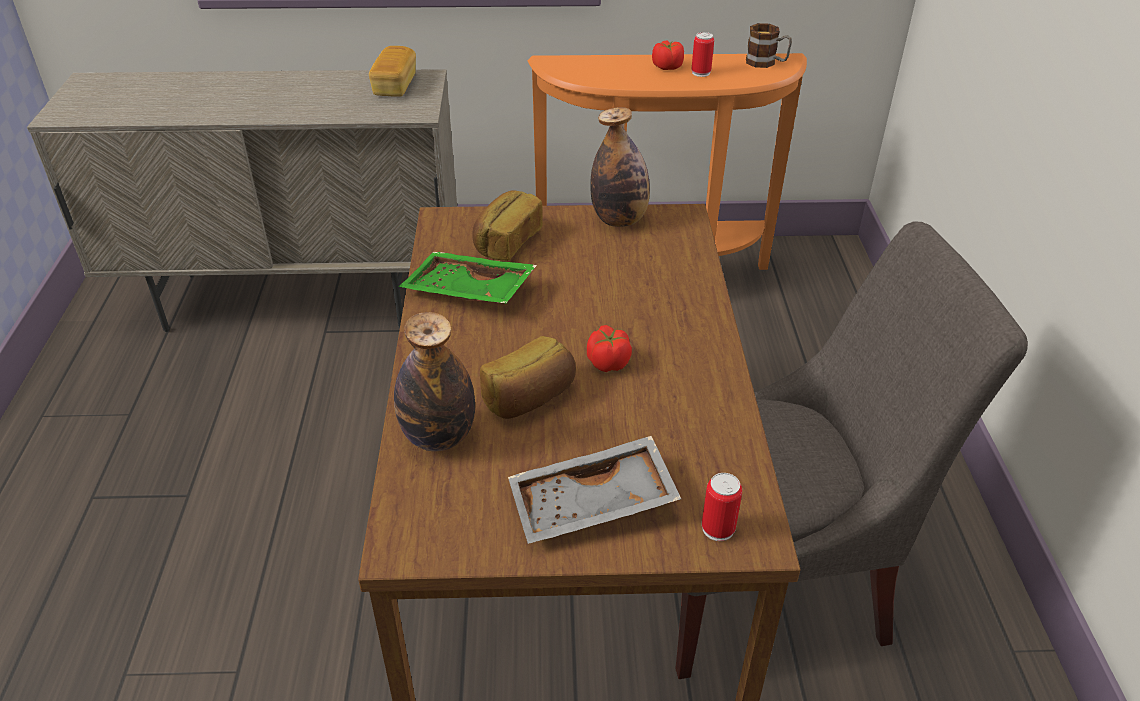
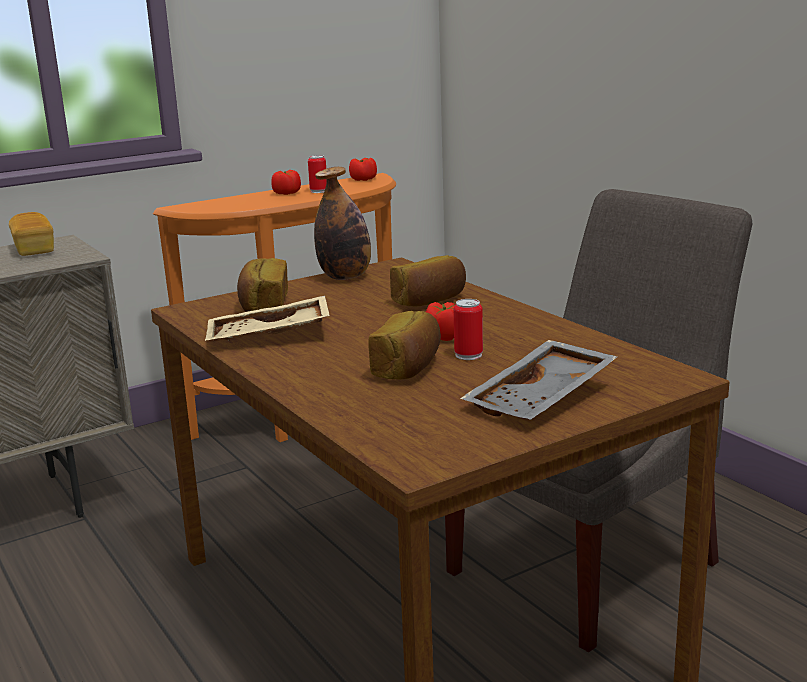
camera: 30 degrees left, 20 degrees down
(438, 437) = (360, 406): bottle -> none
(467, 292) = (268, 336): green tray -> beige tray
(655, 294) = (430, 300): none -> bread
(718, 528) = (648, 381): can -> can (468, 355)
(766, 63) = (363, 179): mug -> tomato

